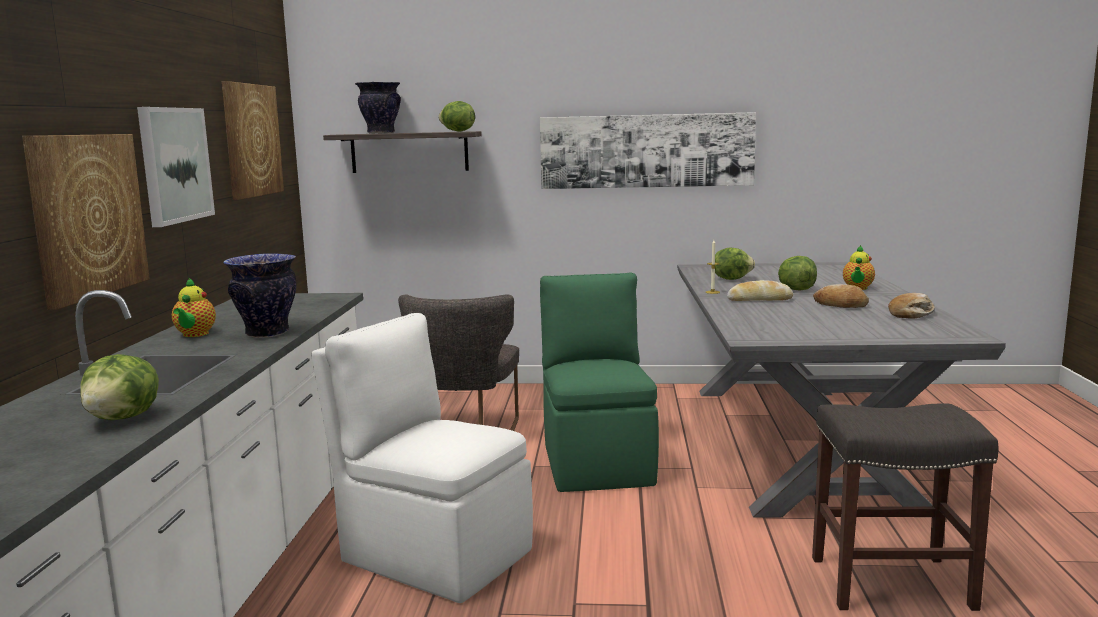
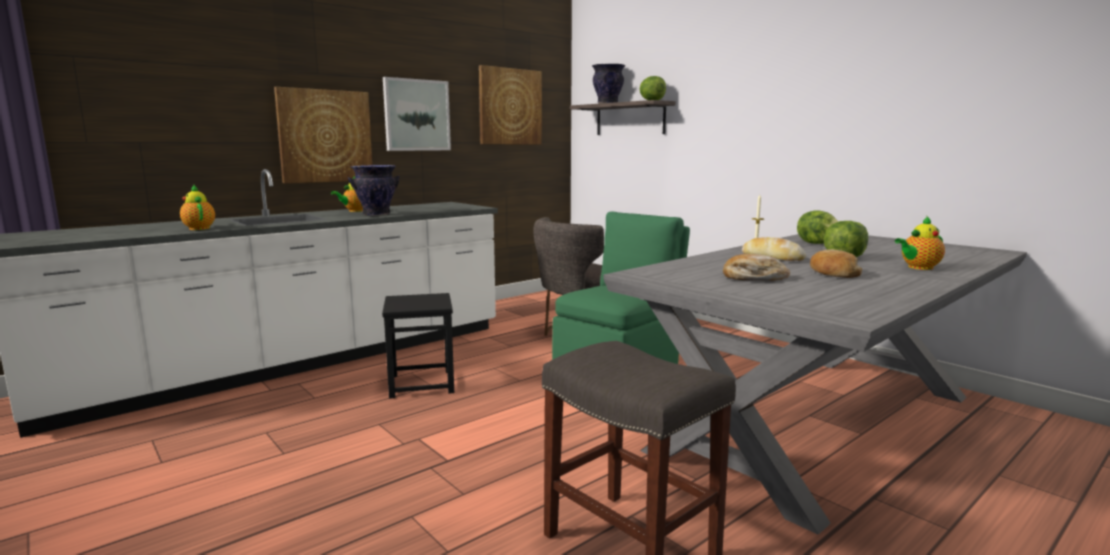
camera: 45 degrees right, 0 degrees up
(124, 418) = (199, 228): lettuce -> teapot
(433, 554) = (422, 383): white chair -> black stool
(646, 151) = (802, 116): picture -> none
(911, 314) = (875, 292): bread -> bread (753, 278)

